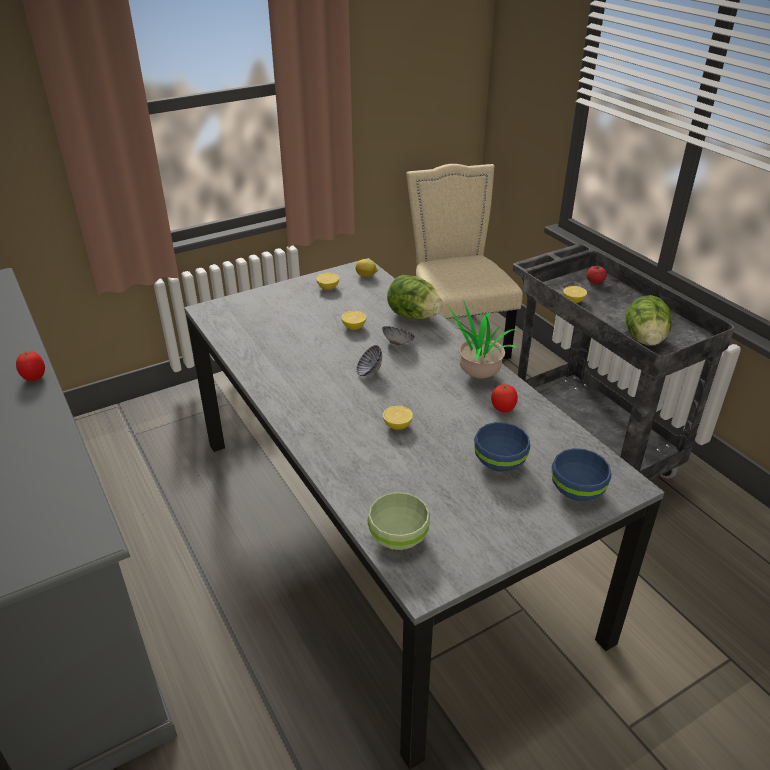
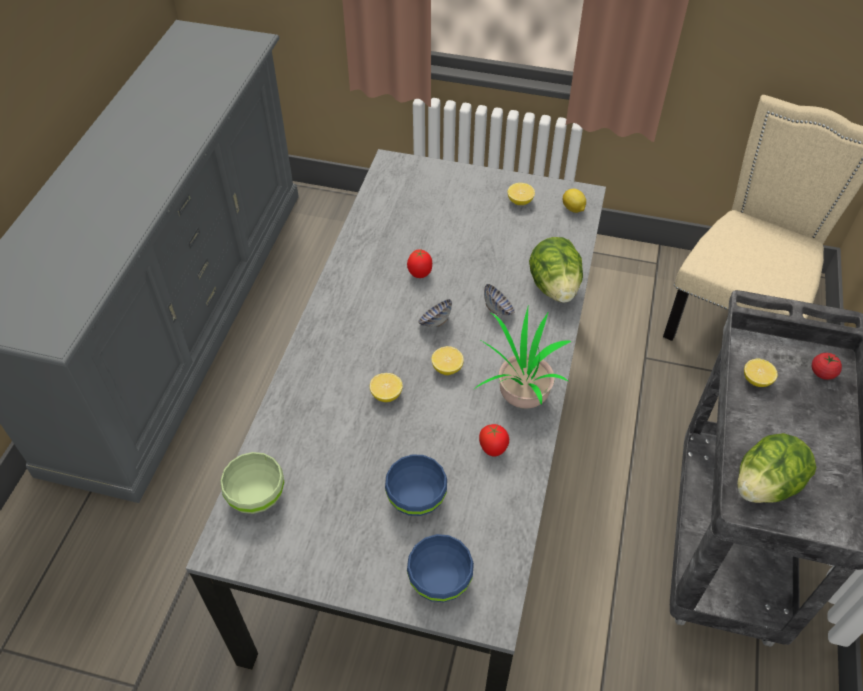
camera: 45 degrees right, 15 degrees up
(35, 378) = (172, 165): tomato -> tomato (420, 274)
(354, 327) = (484, 263): lemon -> lemon (447, 368)

